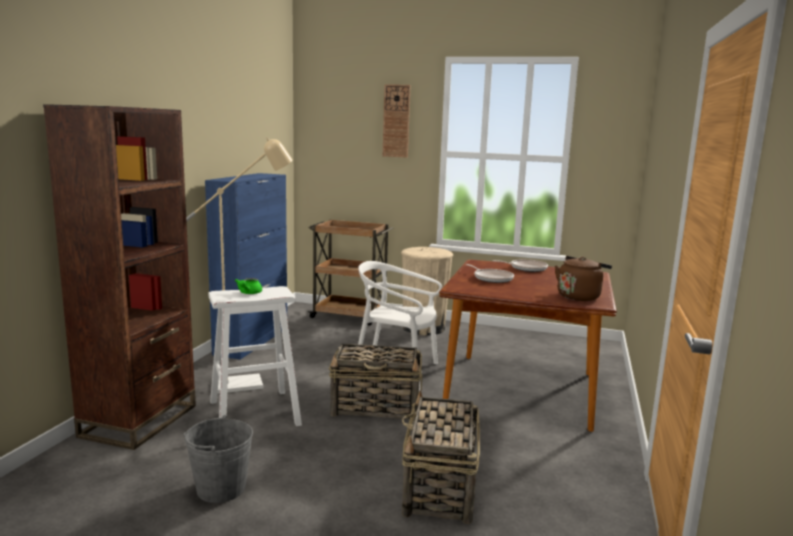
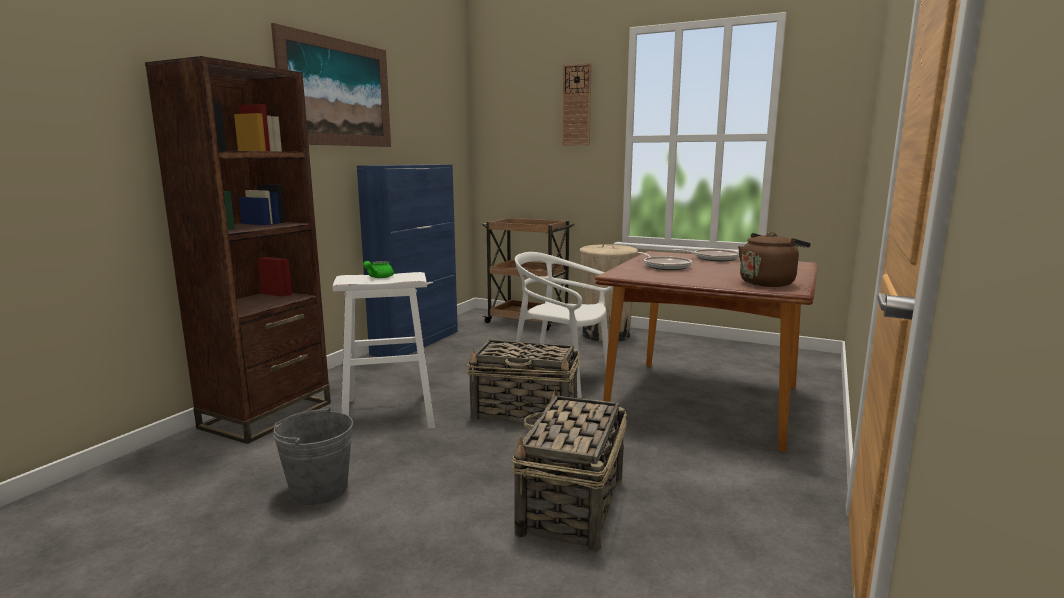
camera: 10 degrees right, 0 degrees up
(189, 114) = (337, 93): none -> picture
(248, 384) = (394, 383): beige floor lamp -> none

